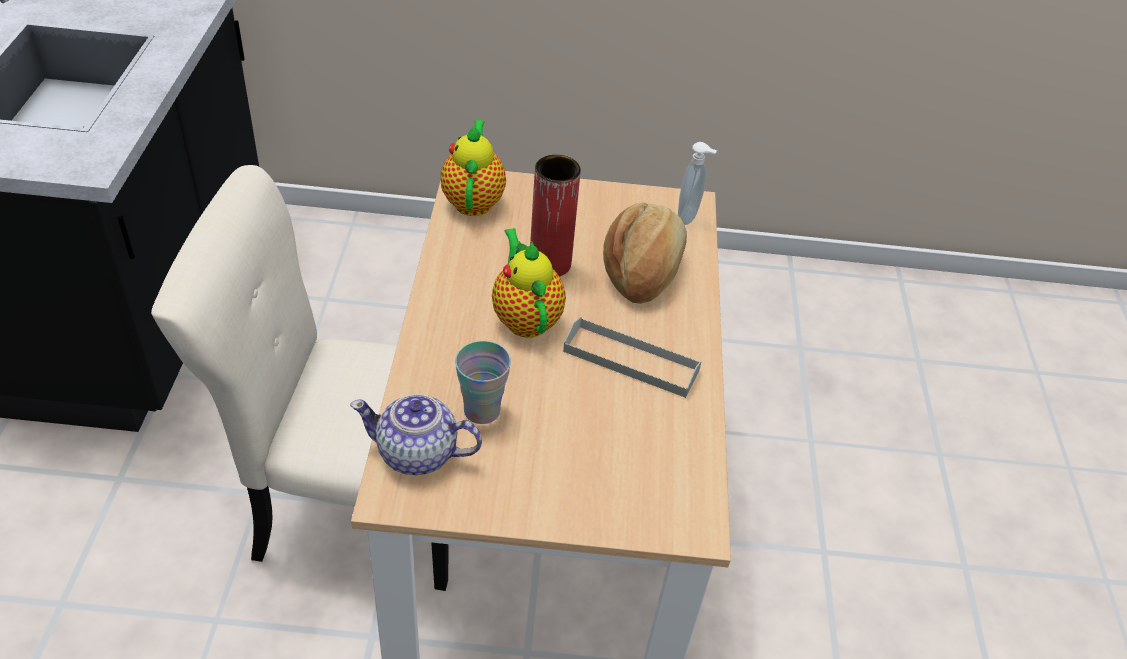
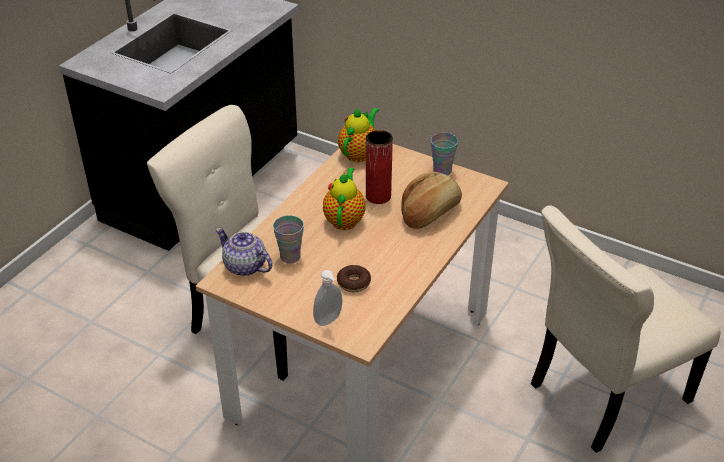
camera: 30 degrees right, 5 degrees down
(613, 425) = (353, 283): none -> donut
(614, 198) = (442, 171): none -> cup
(631, 361) = (387, 255): grey tray -> none
(689, 217) = (480, 192): soap dispenser -> soap dispenser (329, 321)
(873, 451) = (604, 394): none -> beige chair

